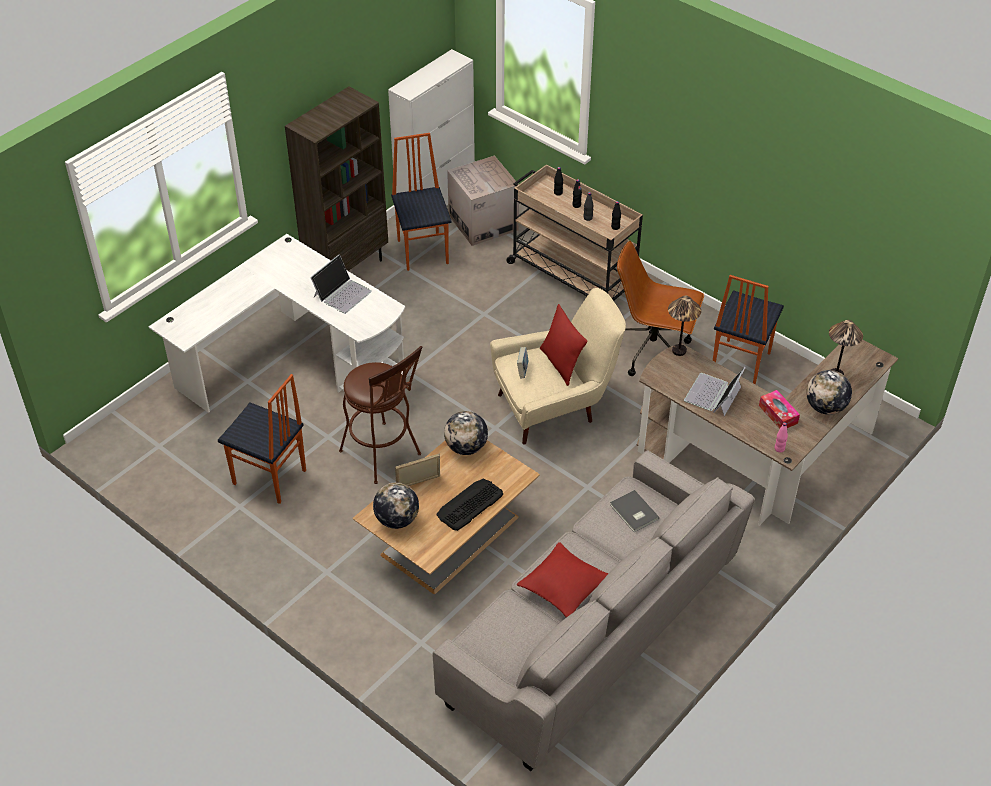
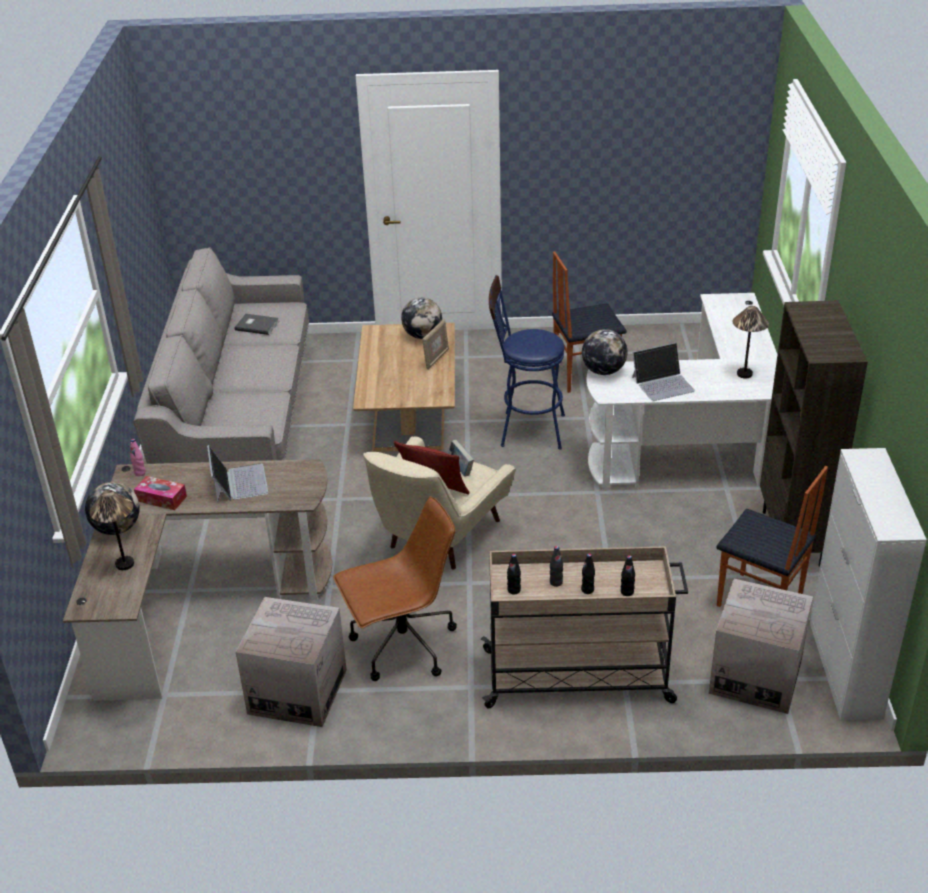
camera: 140 degrees right, 10 degrees down
(342, 293) = (663, 383): laptop -> laptop turned 105 degrees counterclockwise
(384, 456) = (526, 430): brown stool -> blue stool
(466, 447) = (431, 394): globe -> globe (603, 371)
(469, 505) = (382, 366): keyboard -> none
(563, 586) = (257, 355): red pillow -> none
(633, 513) = (246, 415): grey book -> grey book (257, 325)
(679, 351) = (307, 501): table lamp -> table lamp (744, 374)
(739, 362) = (297, 691): chair -> cardboard box

